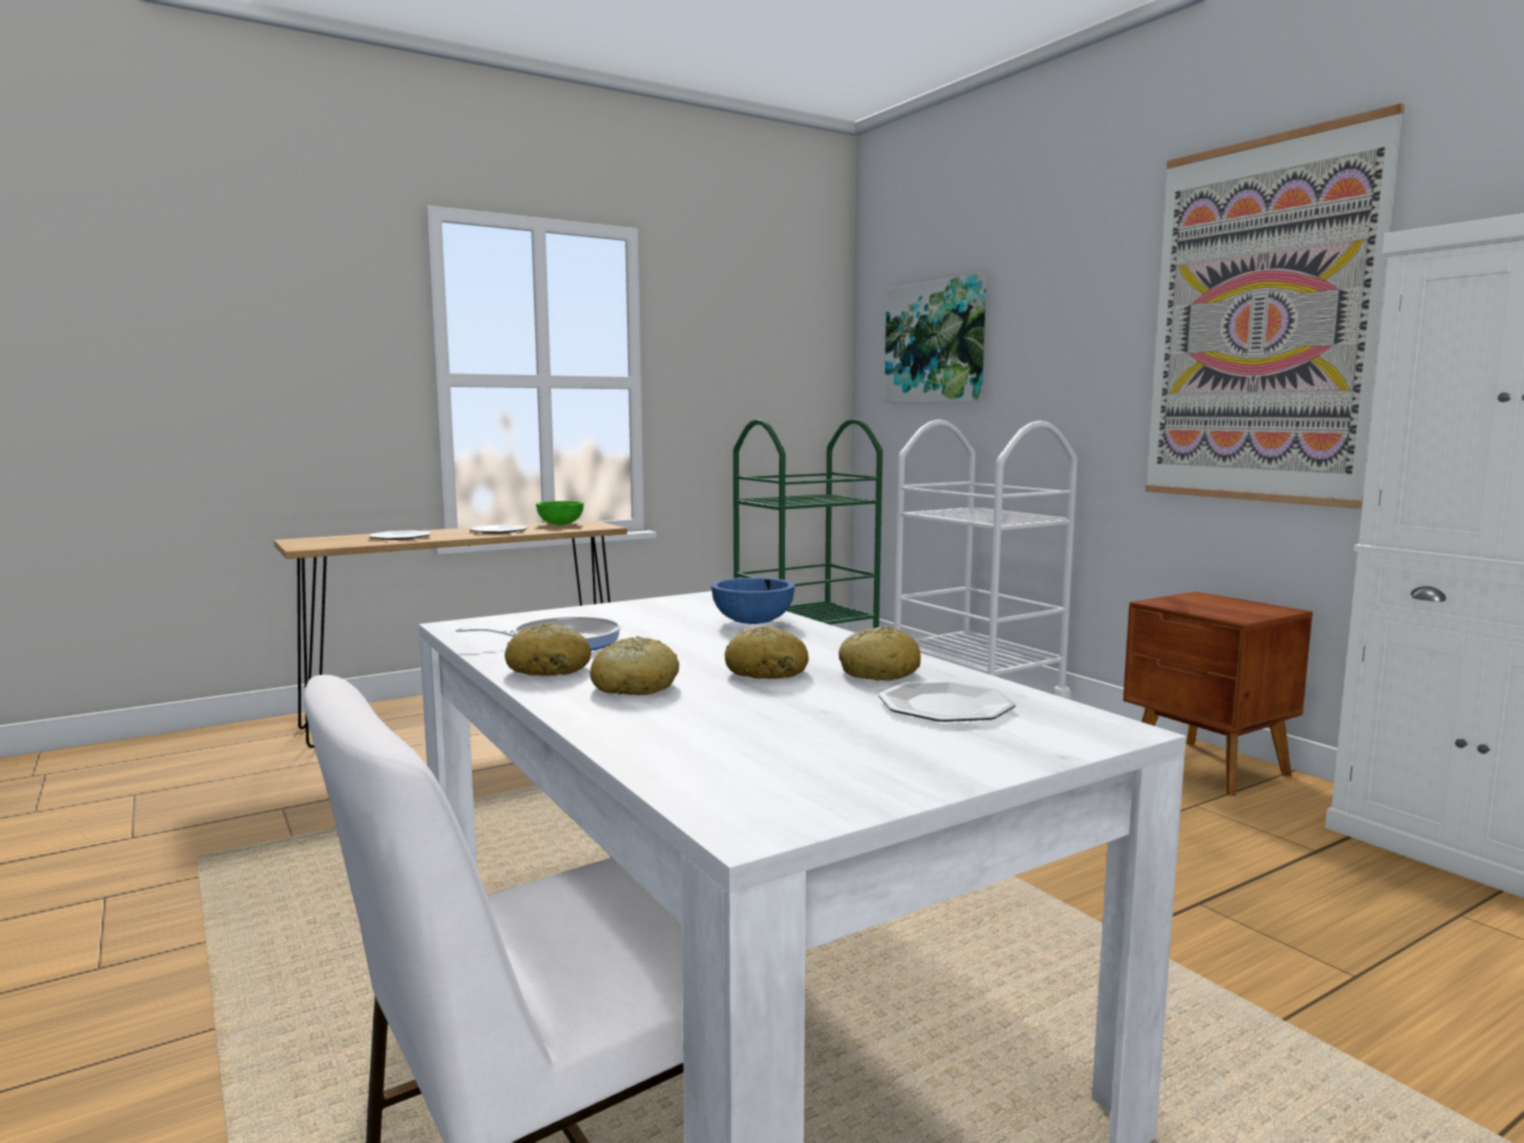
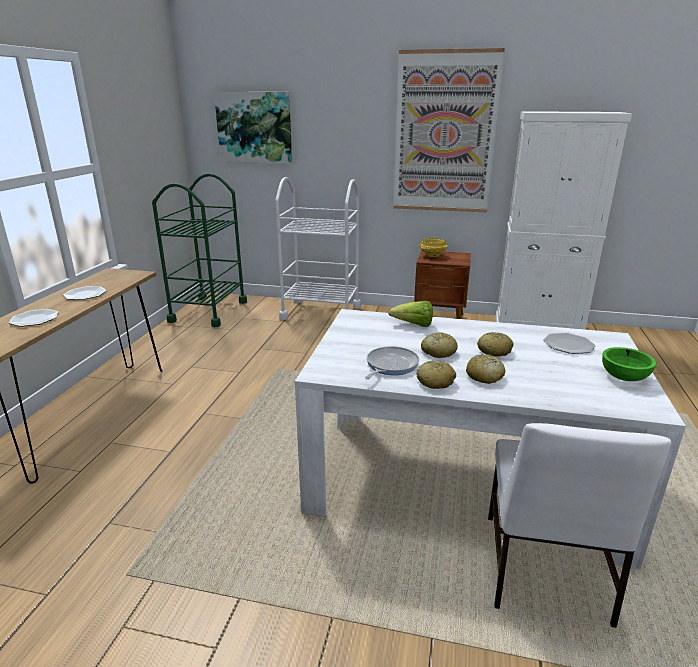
camera: 45 degrees left, 15 degrees up
(560, 524) = (103, 277): green bowl -> green bowl (624, 377)
(753, 622) = (413, 325): blue bowl -> lettuce
(878, 672) = (518, 337): bread -> bread (438, 352)
(1196, 600) = (432, 255): none -> yellow bowl

